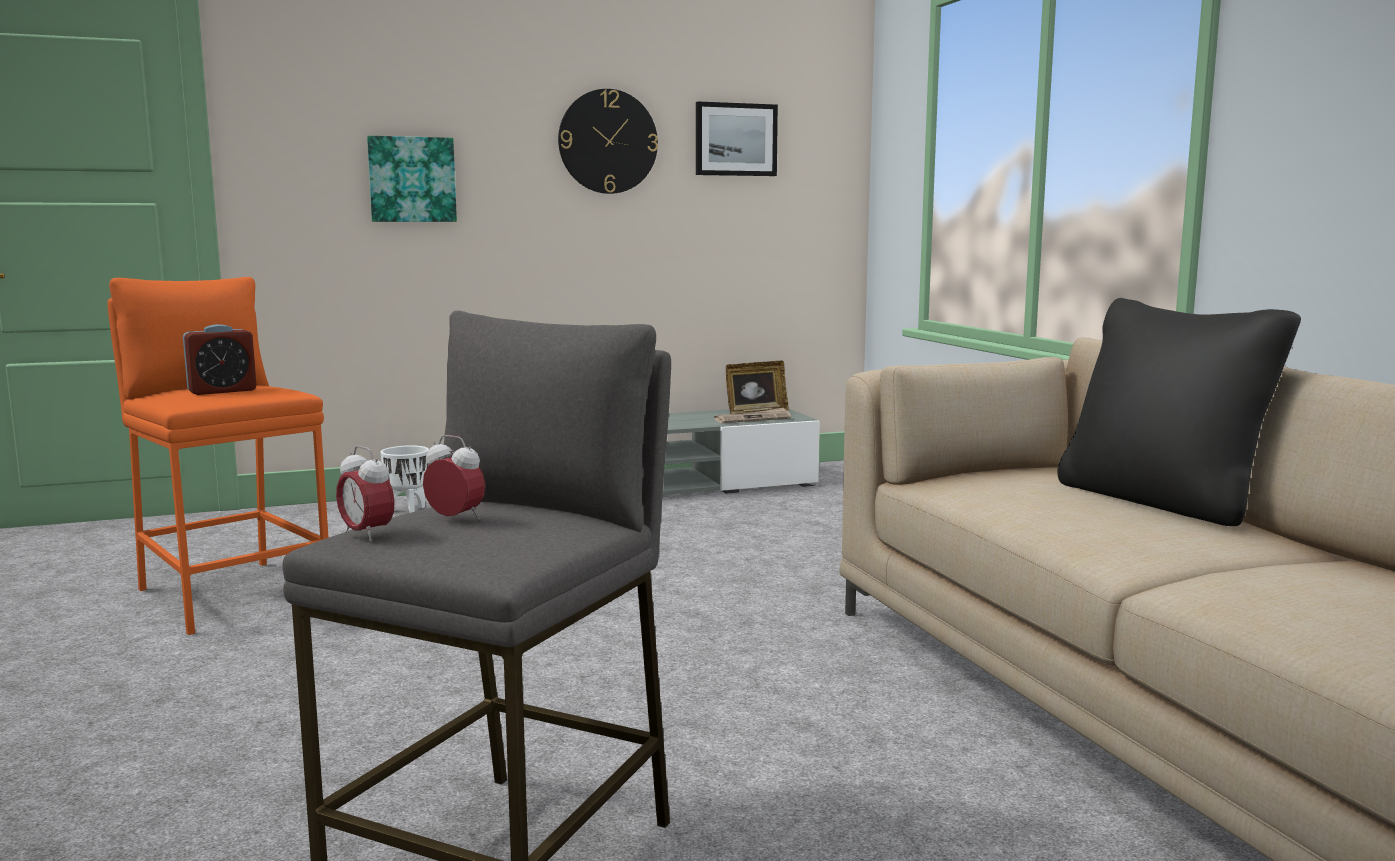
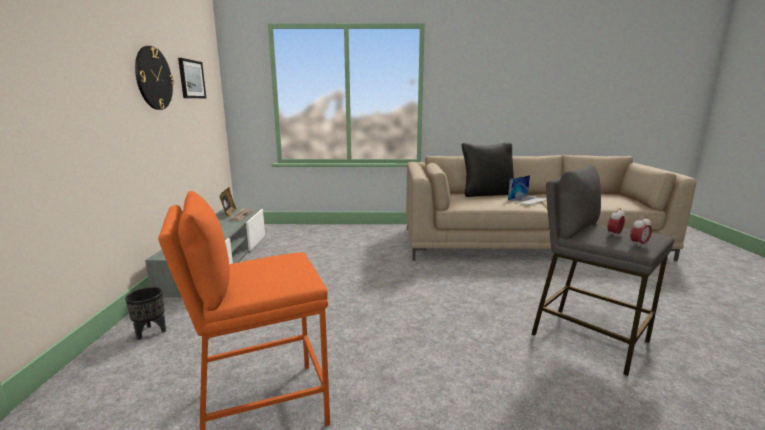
camera: 70 degrees left, 5 degrees up
(222, 391) = (274, 270): alarm clock -> none
(408, 511) = (151, 332): white planter -> black planter
(412, 179) = (72, 103): picture -> none
(1169, 542) = (527, 200): none -> laptop

